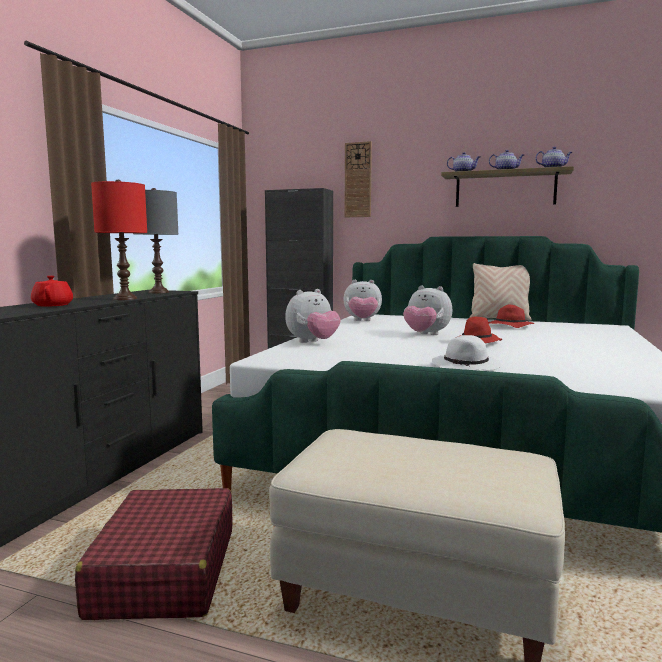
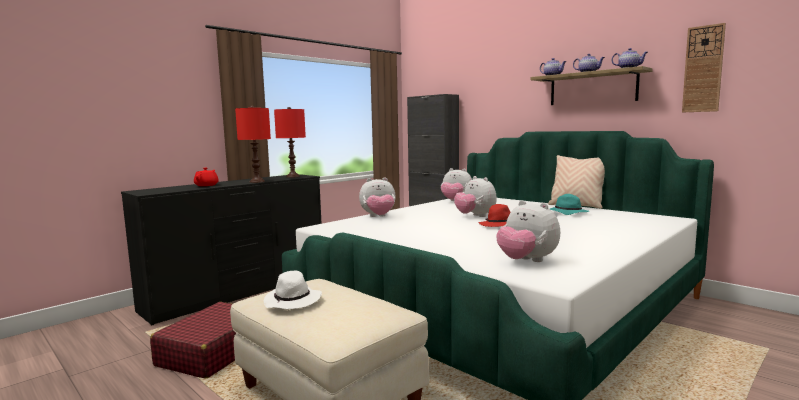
camera: 25 degrees right, 0 degrees up
(158, 292) = (292, 176): grey table lamp -> red table lamp
(358, 180) = (477, 85): wall clock -> wall clock (703, 69)
(467, 368) = (437, 245): white hat -> white hat (293, 301)
(509, 326) = (567, 213): red hat -> turquoise hat
(601, 375) = (526, 261): none -> plush toy

